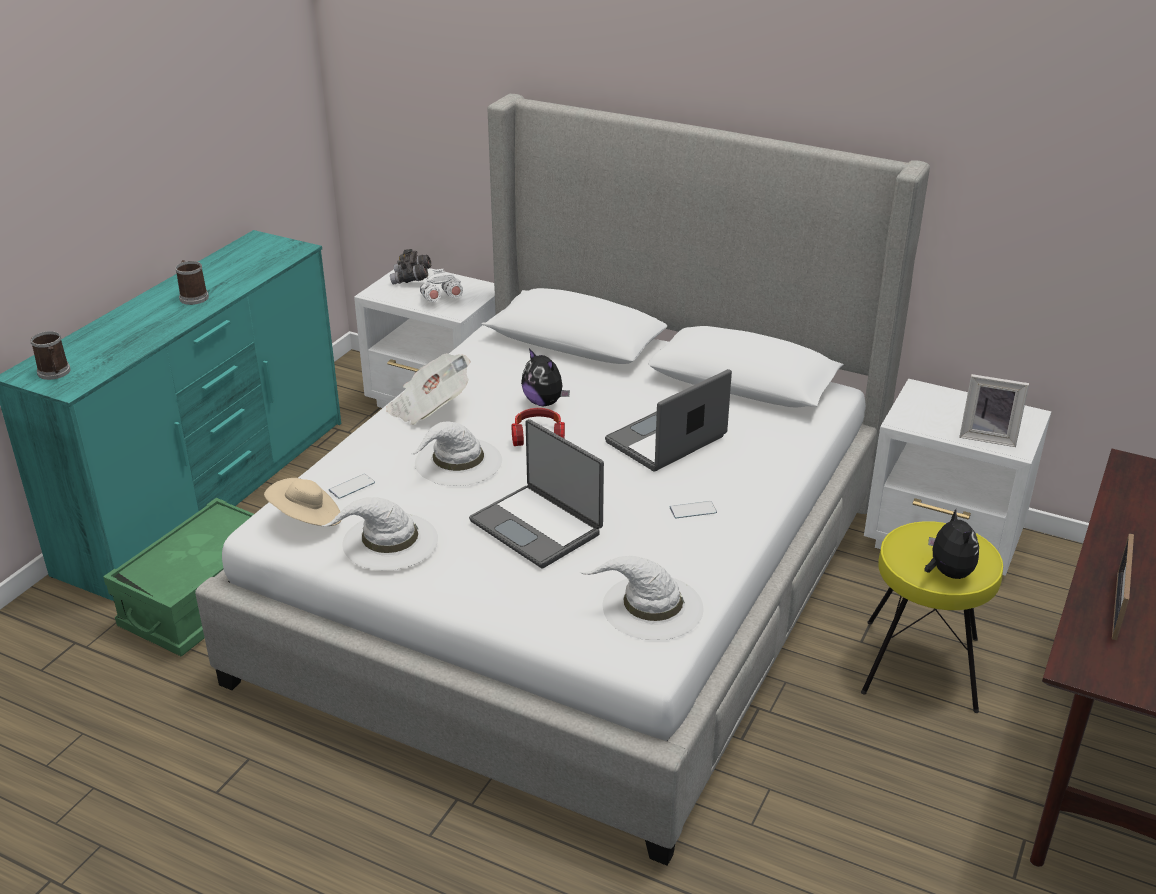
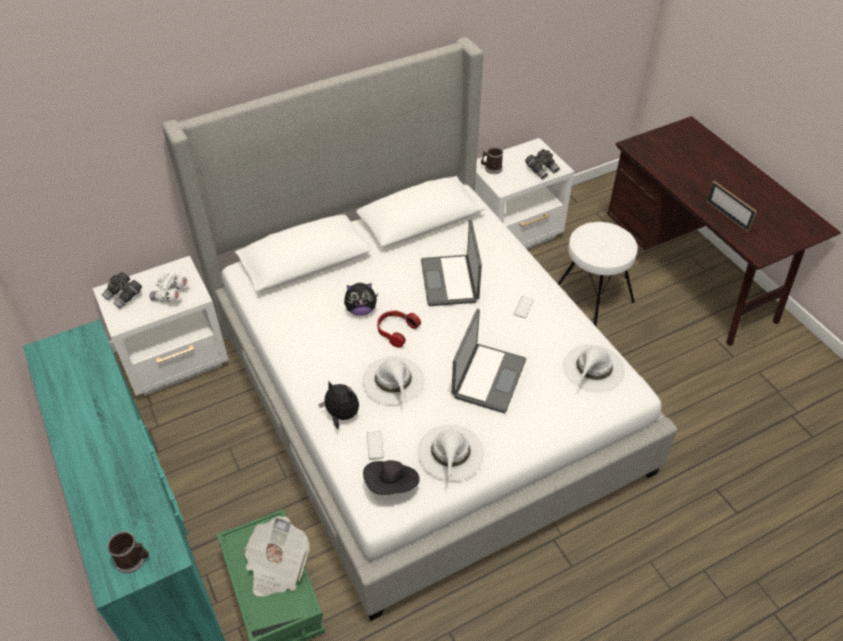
camera: 55 degrees left, 15 degrees up
(193, 296) = (98, 425): mug -> mug (491, 168)
(307, 519) = (392, 484): beige hat -> black hat
(429, 408) = (315, 365): newspaper -> newspaper (277, 566)
(537, 526) = (487, 378): laptop -> laptop turned 60 degrees counterclockwise
(919, 664) = (590, 300): yellow stool -> white stool
(947, 573) = (619, 250): plush toy -> plush toy (341, 415)
(988, 436) = (541, 169): picture frame -> grey binoculars

